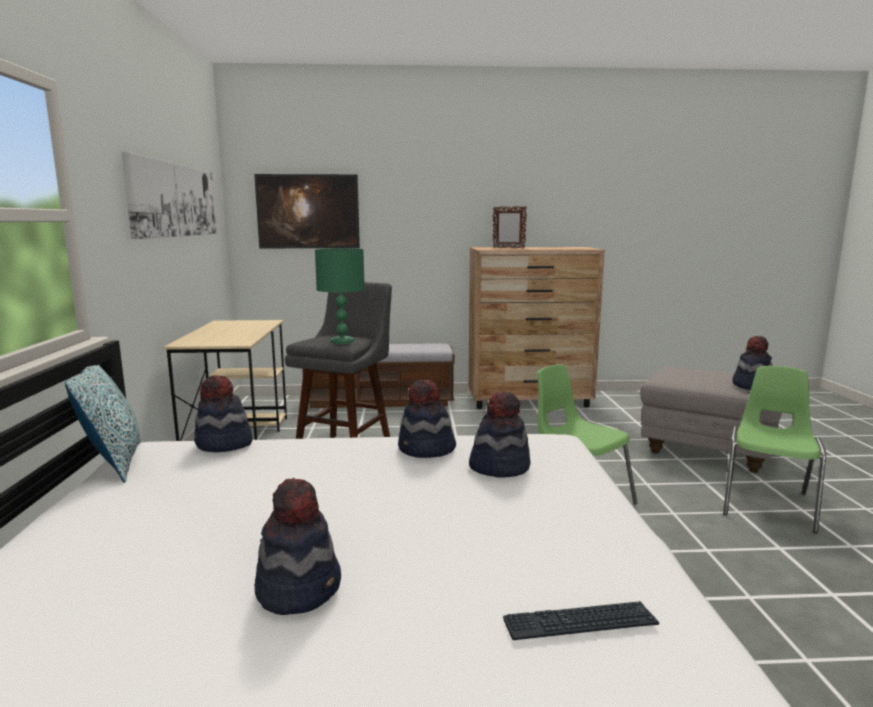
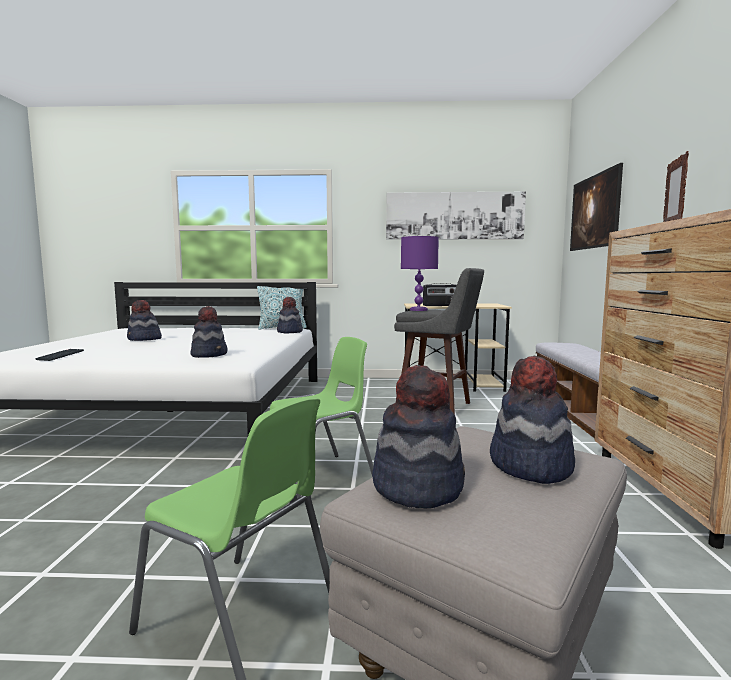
camera: 95 degrees right, 5 degrees down
(251, 335) = (440, 305): none -> radio
(343, 341) = (418, 310): green table lamp -> purple table lamp
(426, 450) = (251, 348): hat -> hat (530, 466)

